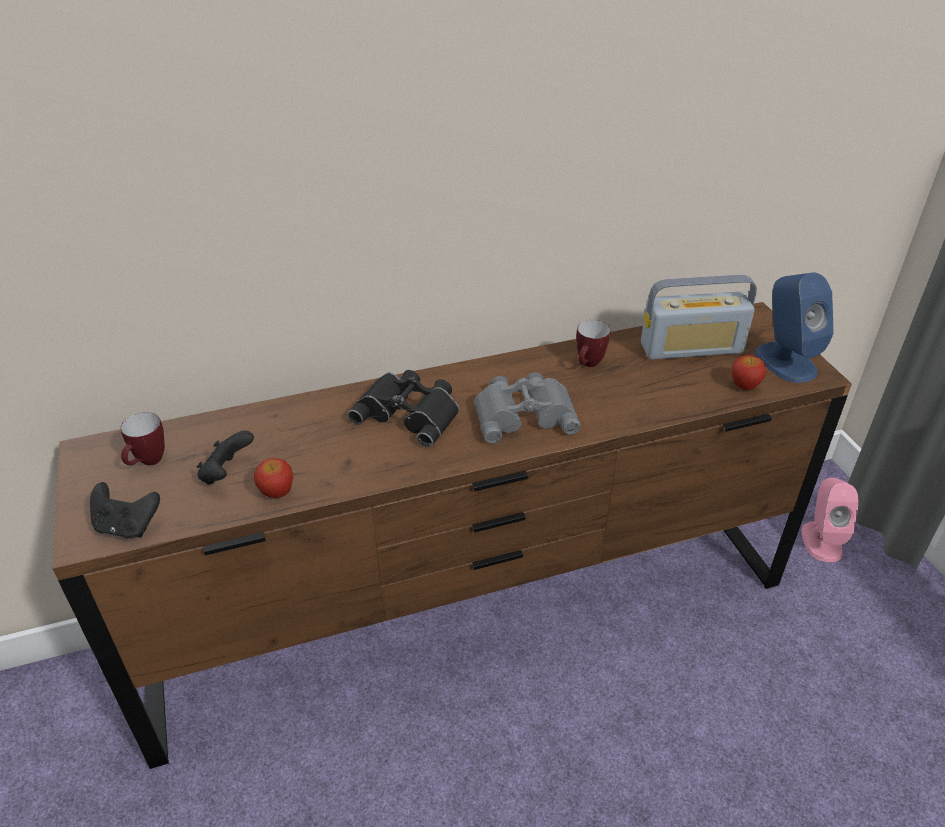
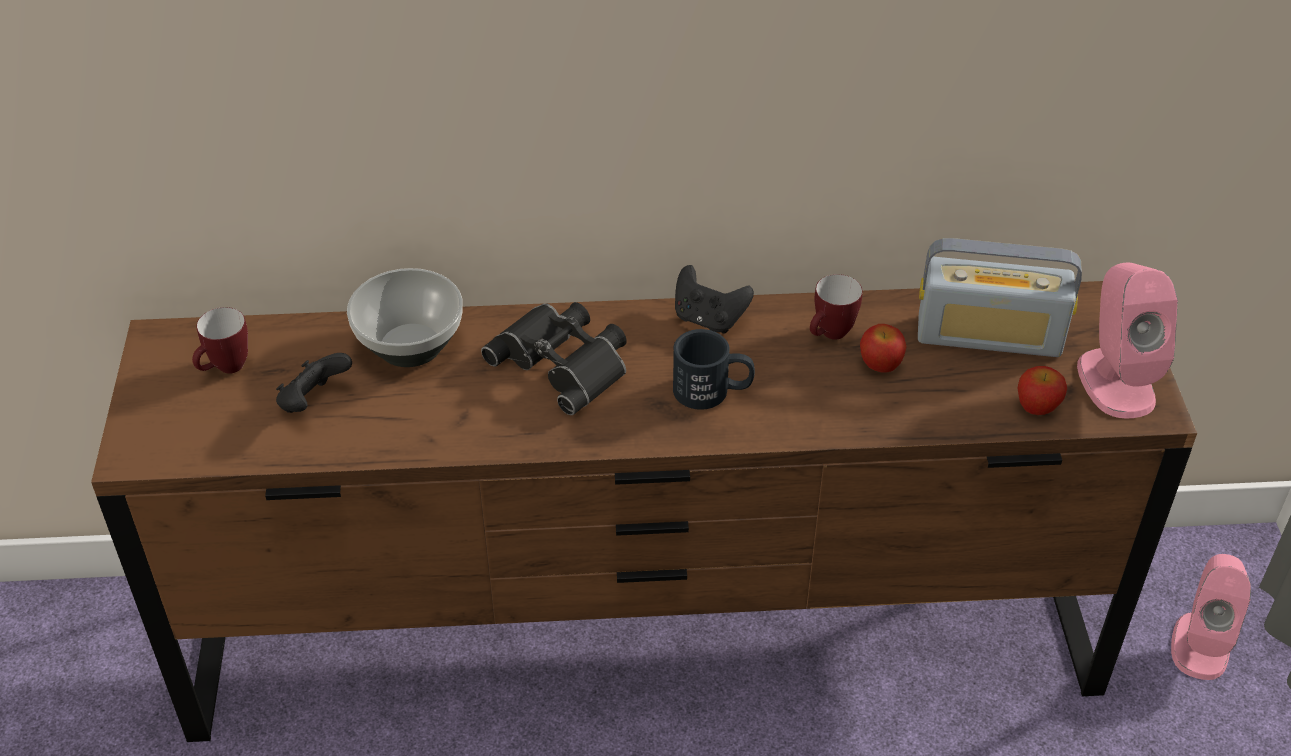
camera: 15 degrees right, 5 degrees up
(127, 526) = (183, 447): black game controller -> black game controller (709, 319)
(276, 491) = (366, 437): apple -> apple (880, 364)
(290, 422) = (410, 347): none -> bowl
(524, 413) = (712, 391): grey binoculars -> black mug
(785, 361) = (1115, 381): blue speaker -> pink speaker

